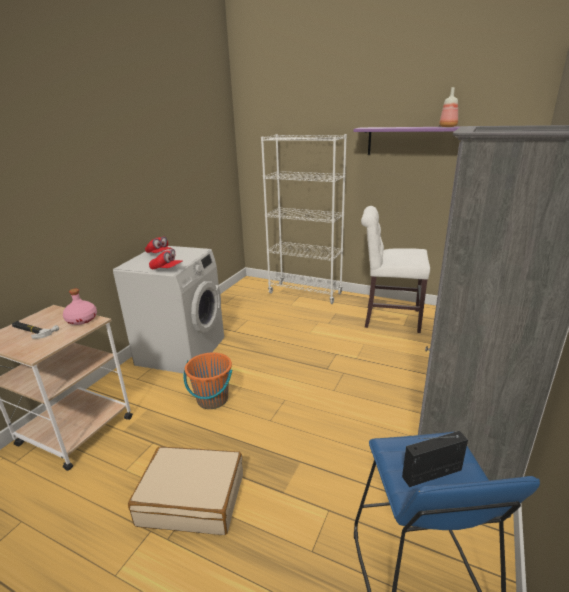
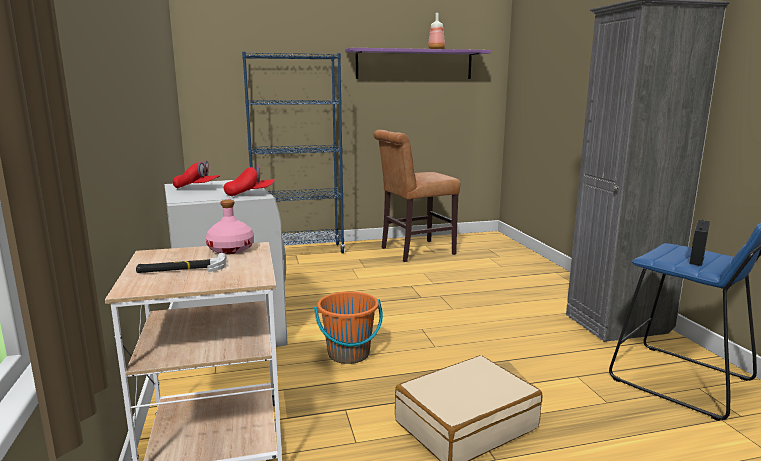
camera: 40 degrees left, 10 degrees down
(305, 293) = (299, 251): white bookcase -> blue bookcase
(388, 318) = (414, 251): white chair -> brown chair

